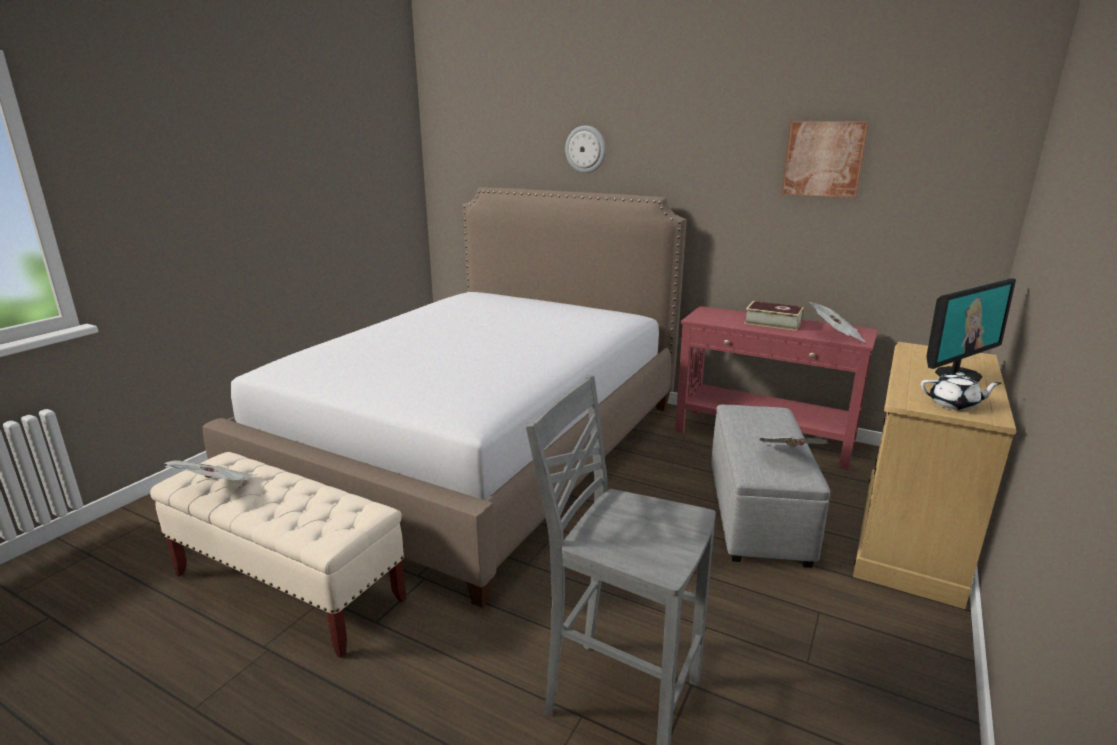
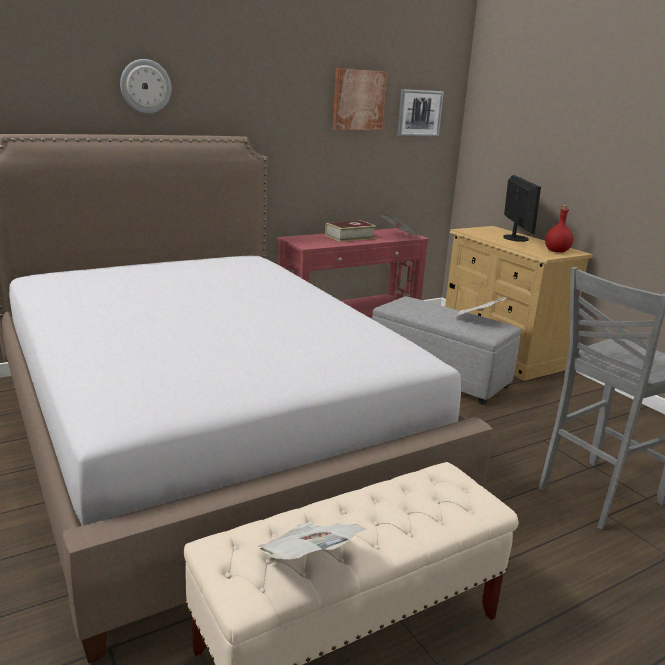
camera: 60 degrees left, 0 degrees up
(931, 176) = (419, 113): none -> picture
(954, 405) = (556, 251): white teapot -> red bottle

